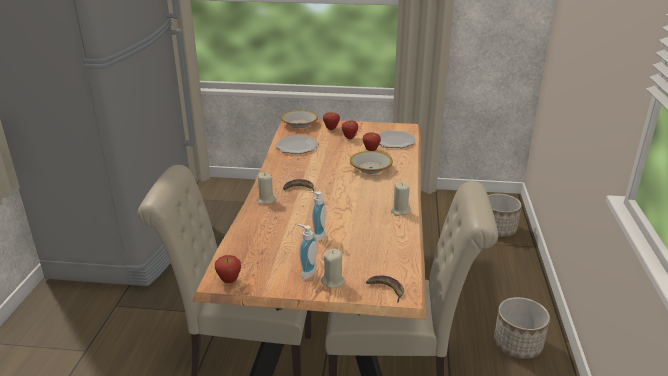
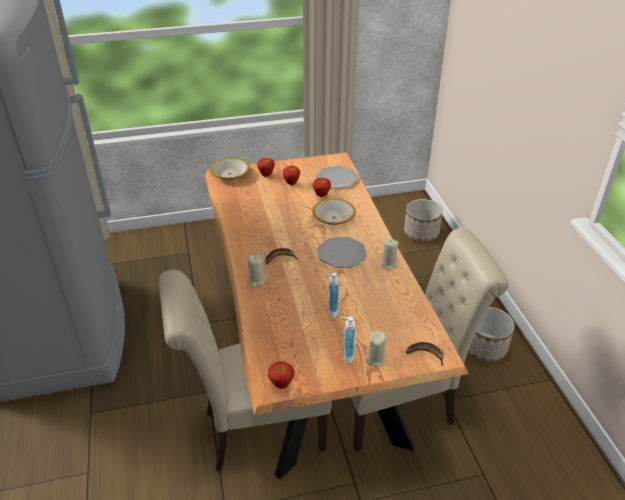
camera: 20 degrees left, 10 degrees up
(297, 146) = (245, 205): plate -> plate (342, 253)

